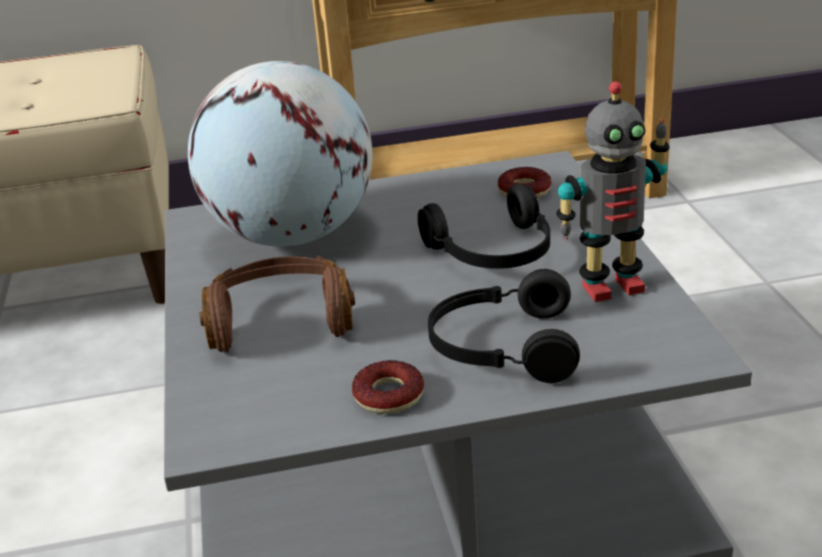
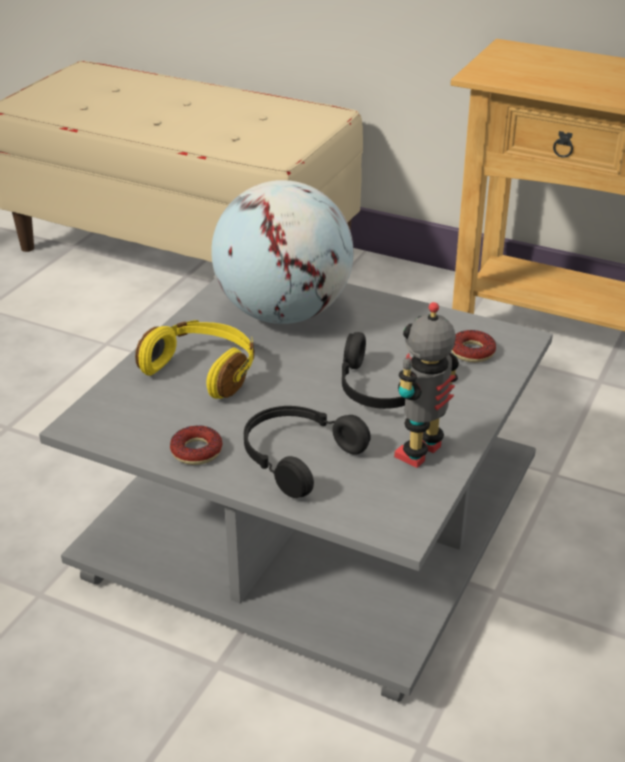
camera: 35 degrees right, 5 degrees up
(281, 321) = (203, 371): brown headphones -> yellow headphones
(610, 286) = (421, 453): toy robot -> toy robot turned 105 degrees clockwise

